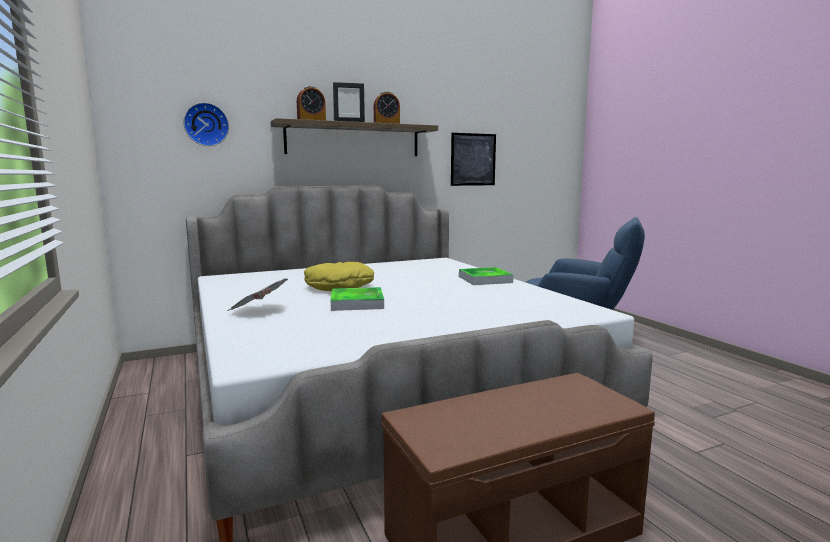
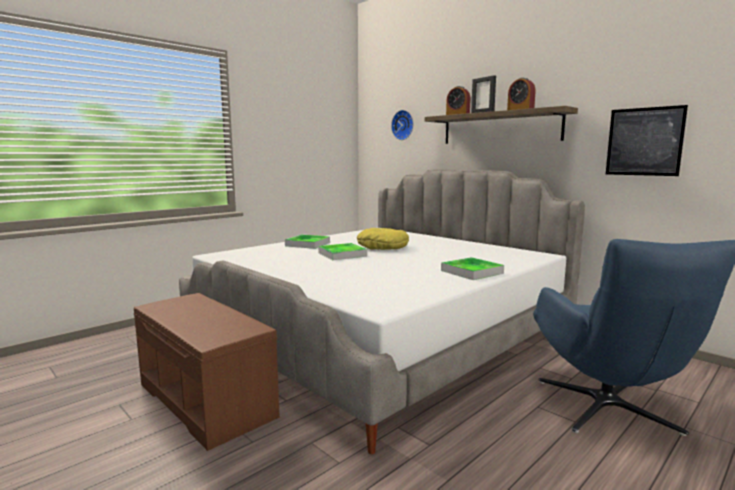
camera: 70 degrees right, 0 degrees up
(259, 310) = (307, 244): newspaper -> tray

